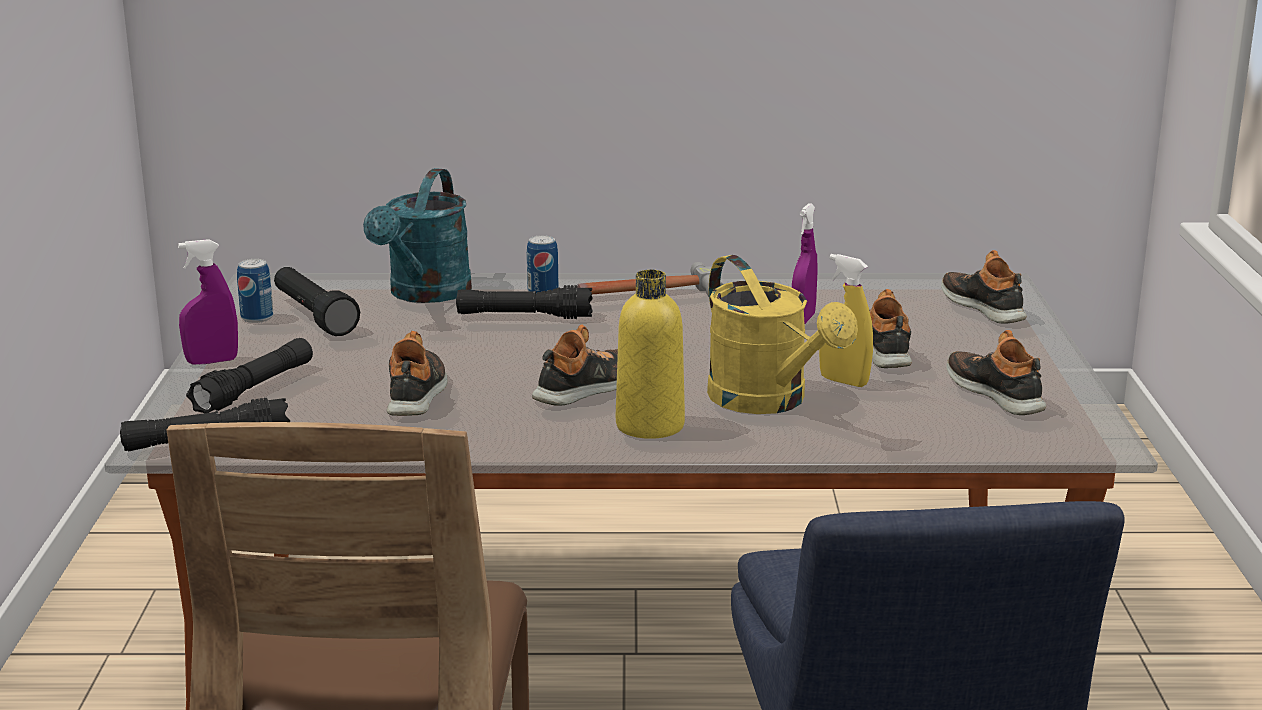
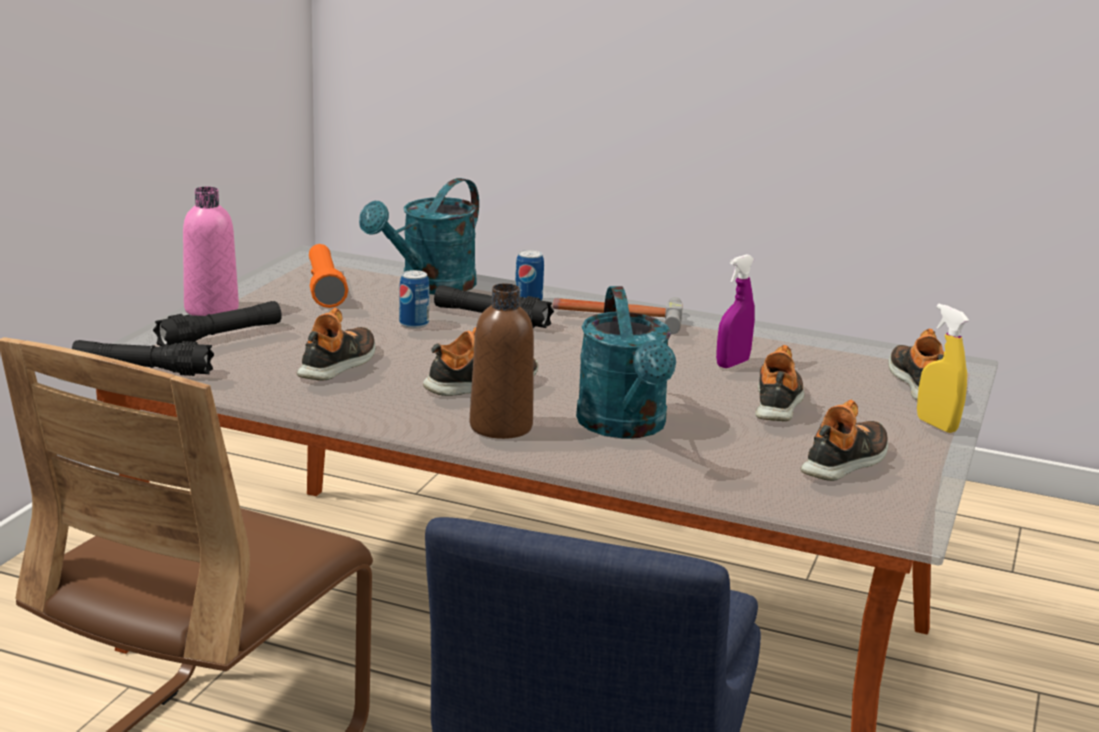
camera: 20 degrees right, 0 degrees up
(212, 361) = (211, 309): purple spray bottle -> pink bottle
(257, 318) = (280, 282): can -> can (414, 324)
(313, 316) = (324, 288): black flashlight -> orange flashlight
(650, 426) = (501, 427): yellow bottle -> brown bottle
(768, 401) = (625, 427): yellow watering can -> turquoise watering can
(843, 381) = (712, 423): yellow spray bottle -> yellow spray bottle (936, 425)
(996, 393) = (846, 462): shoe -> shoe turned 45 degrees clockwise

